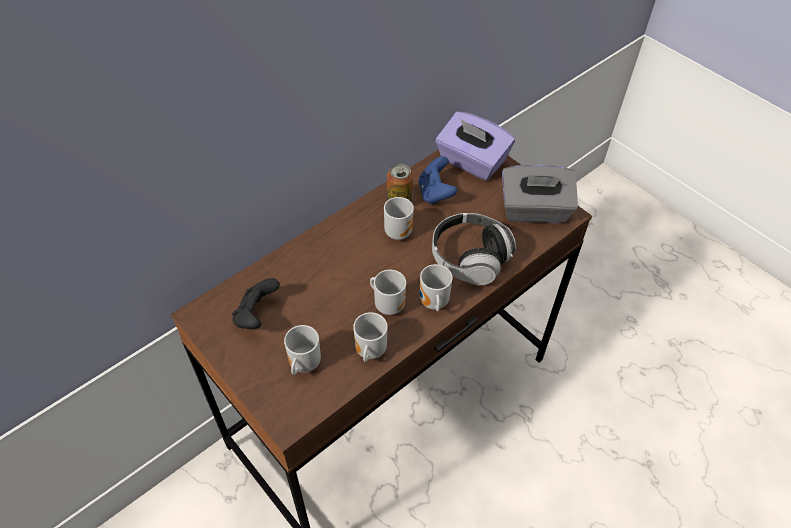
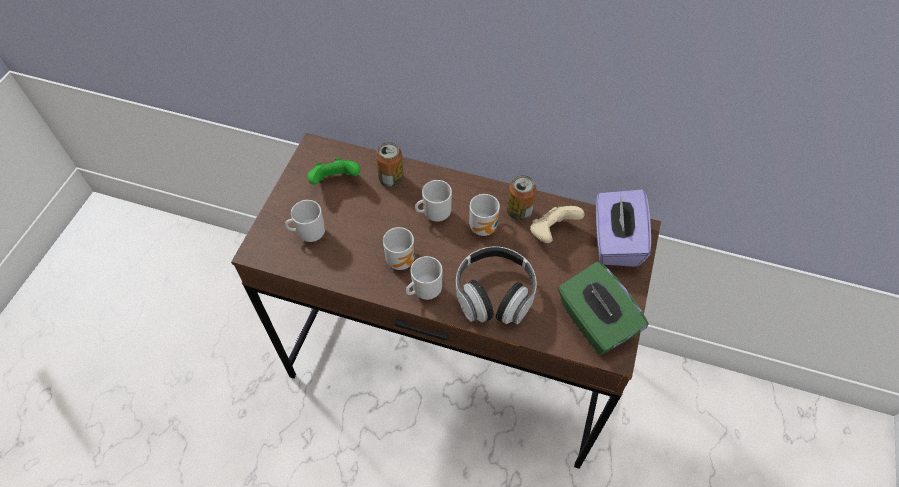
camera: 60 degrees right, 5 degrees up
(256, 315) = (335, 181): black game controller -> green game controller
(291, 271) = (391, 178): none -> can
(368, 352) = (347, 269): mug -> mug (434, 214)
(435, 193) = (552, 232): blue game controller -> beige game controller
(534, 211) = (595, 322): grey tissue box -> green tissue box

